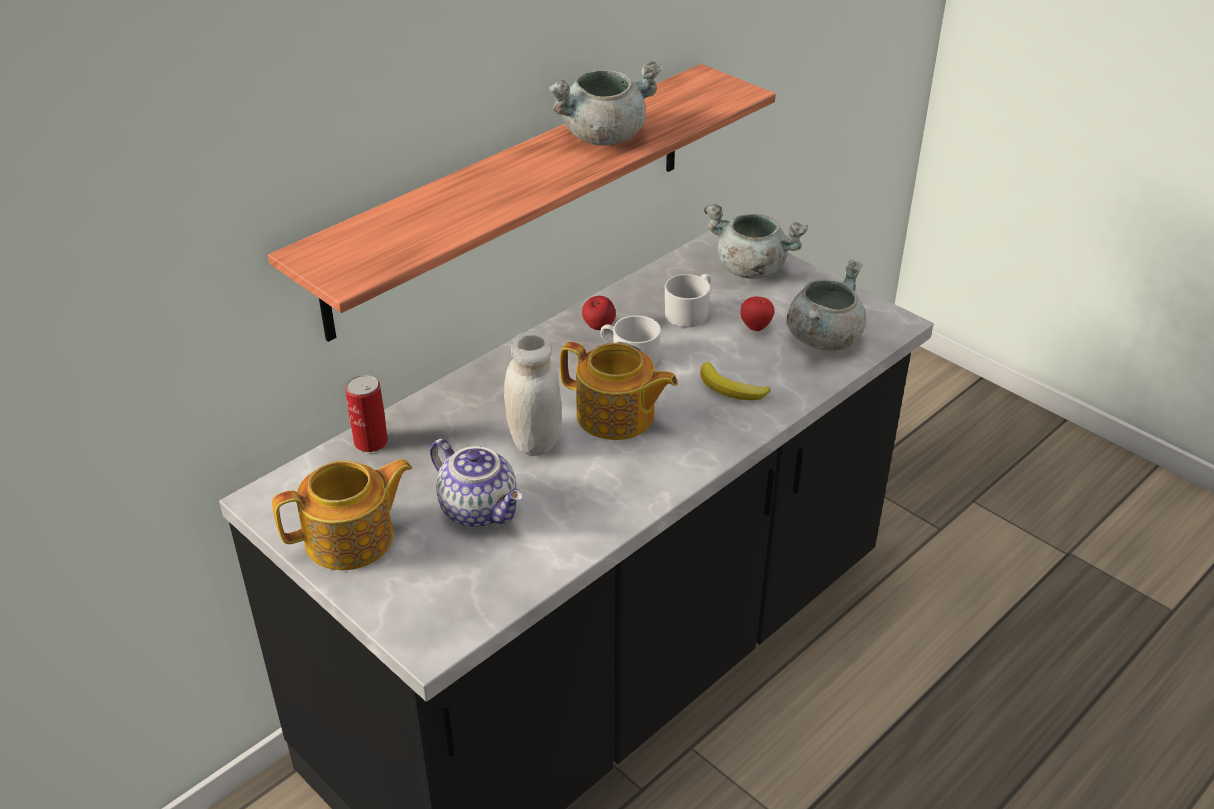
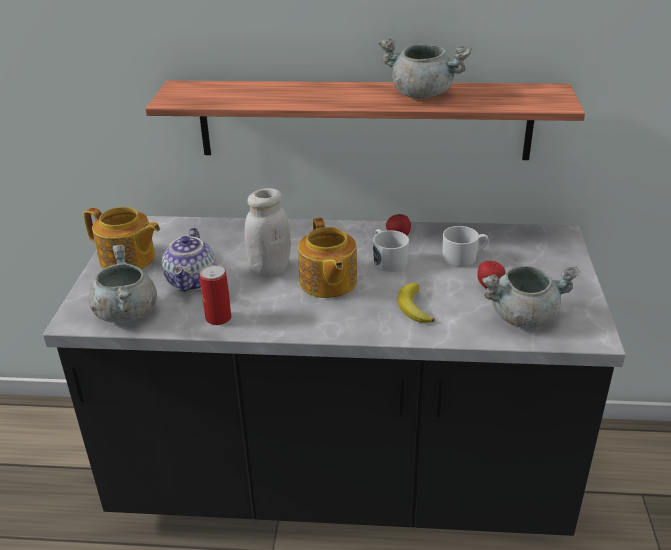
camera: 50 degrees right, 5 degrees down
(371, 442) = (206, 227): can -> can (218, 318)
(750, 269) = (546, 256): grey cooking pot -> grey cooking pot (126, 312)

